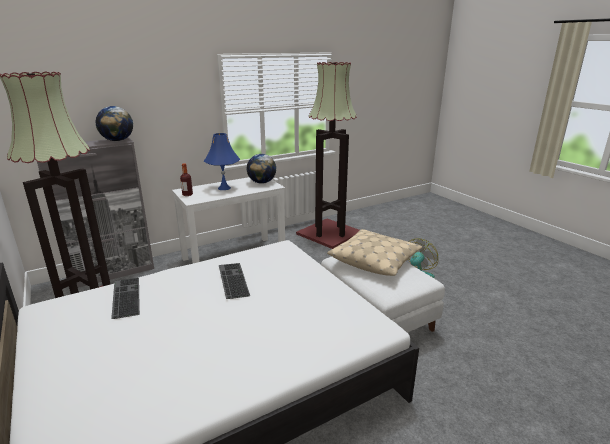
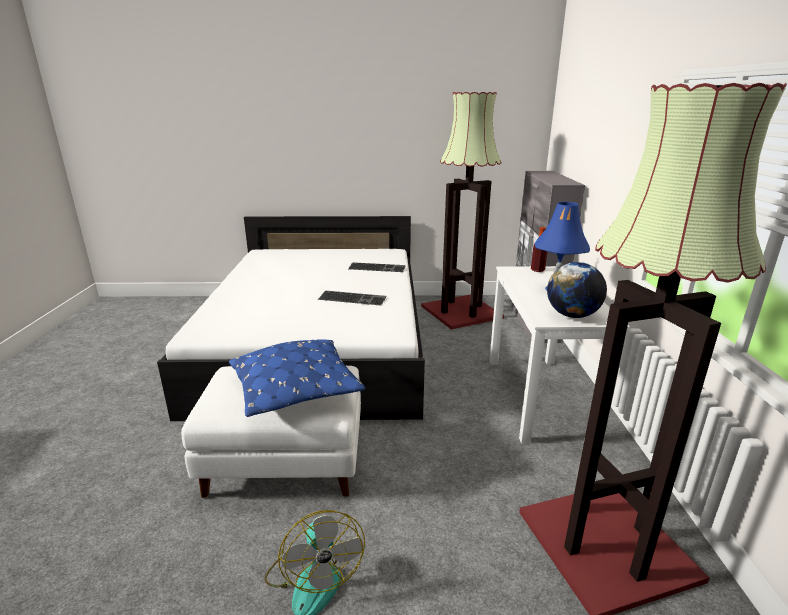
camera: 120 degrees right, 0 degrees up
(117, 140) = (562, 182): globe -> none
(374, 260) = (296, 390): beige pillow -> blue pillow

